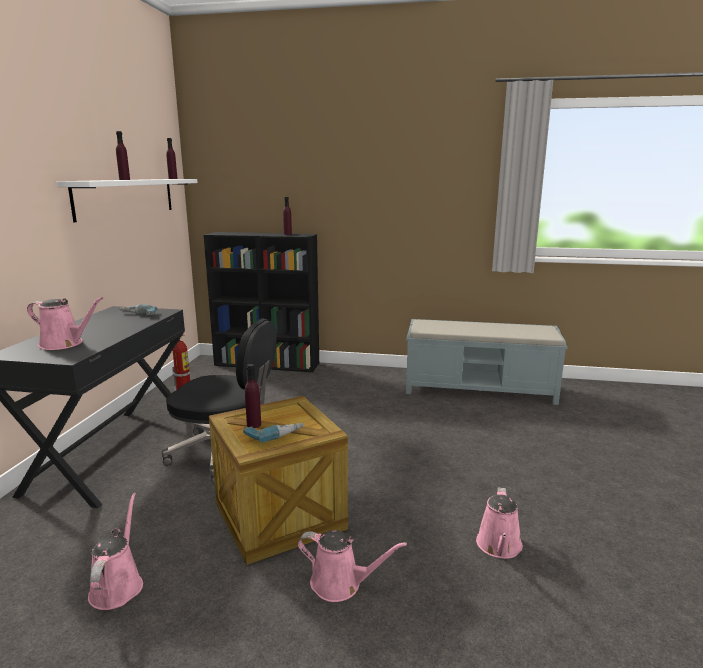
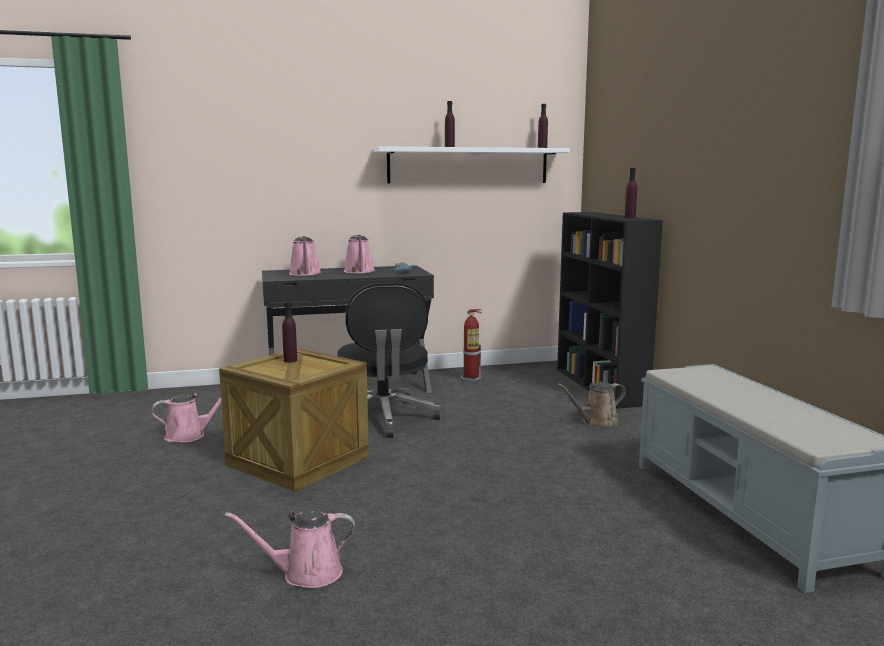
camera: 65 degrees right, 5 degrees down
(274, 434) = (277, 368): power drill -> none
(329, 384) = (596, 422): none -> brown watering can
(341, 584) = (214, 504): pink watering can -> pink watering can (359, 271)

